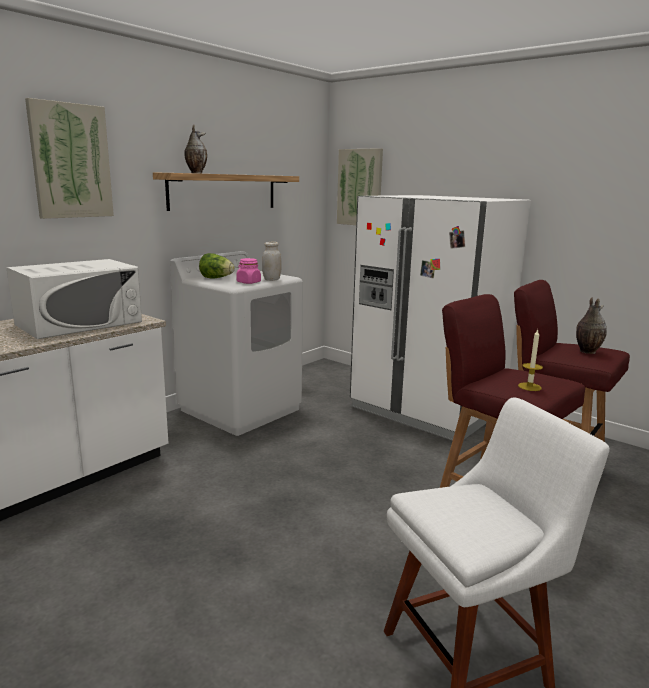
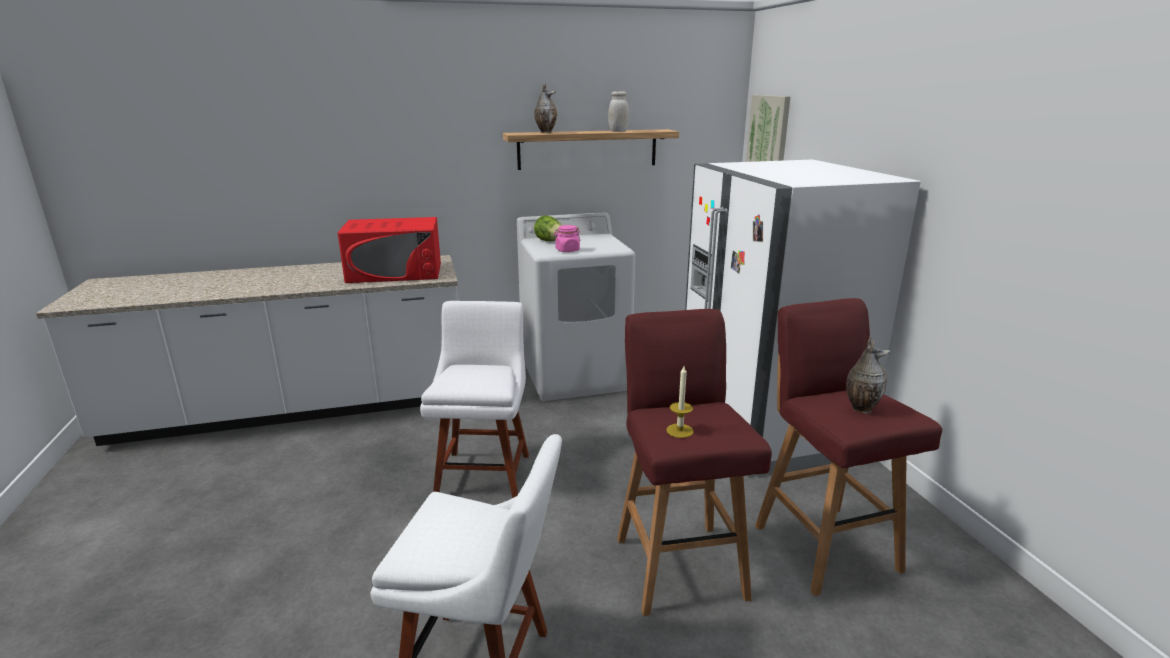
camera: 35 degrees right, 5 degrees up
(71, 161) = (420, 126): picture -> none
(80, 323) = (395, 272): white microwave -> red microwave
(261, 506) = (484, 472): none -> white chair
(272, 280) = (596, 249): white jar -> white jar (618, 131)

